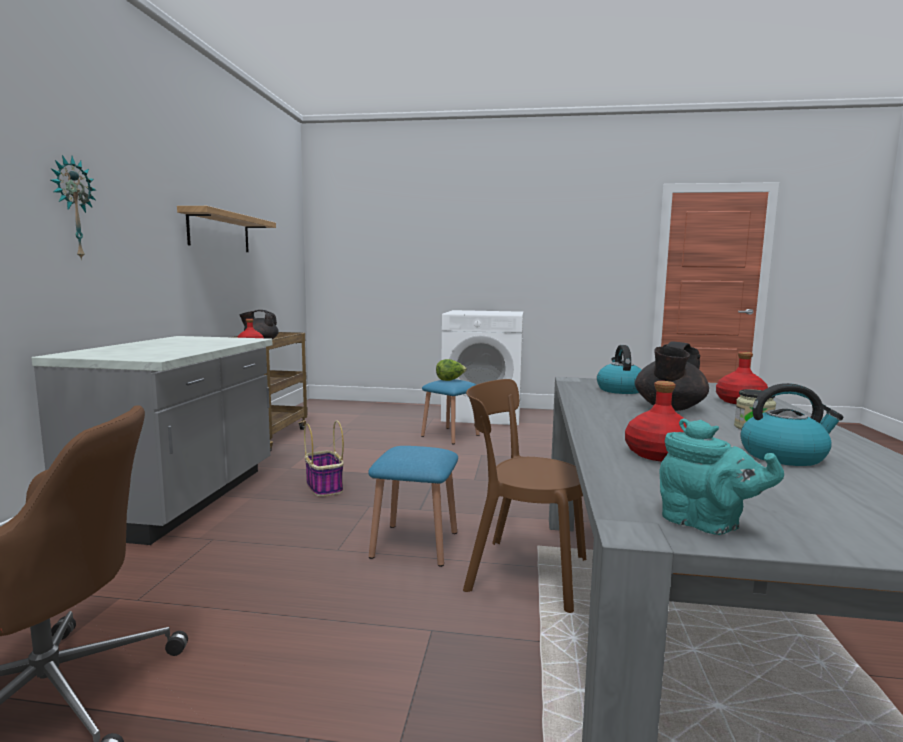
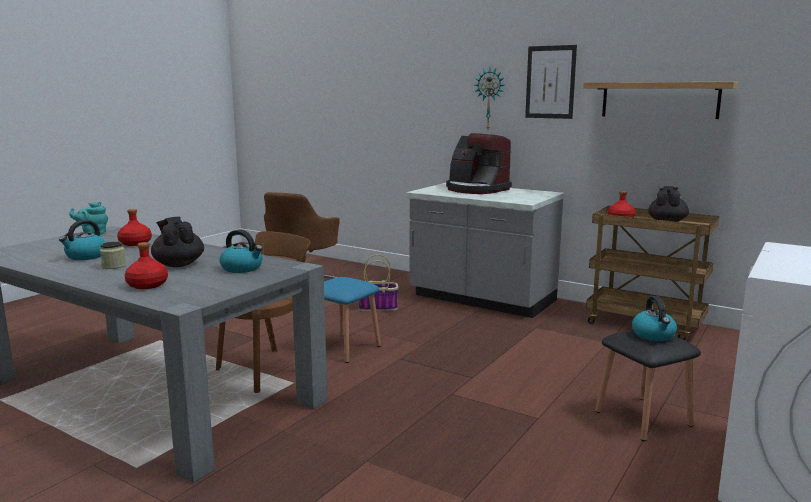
camera: 115 degrees right, 5 degrees up
(141, 197) = (550, 82): none -> picture
(144, 347) = (476, 189): none -> coffee machine
(324, 487) = (478, 334): basket -> basket (378, 307)
(450, 380) = (653, 335): lettuce -> kettle
(450, 435) = (643, 418): blue stool -> black stool

